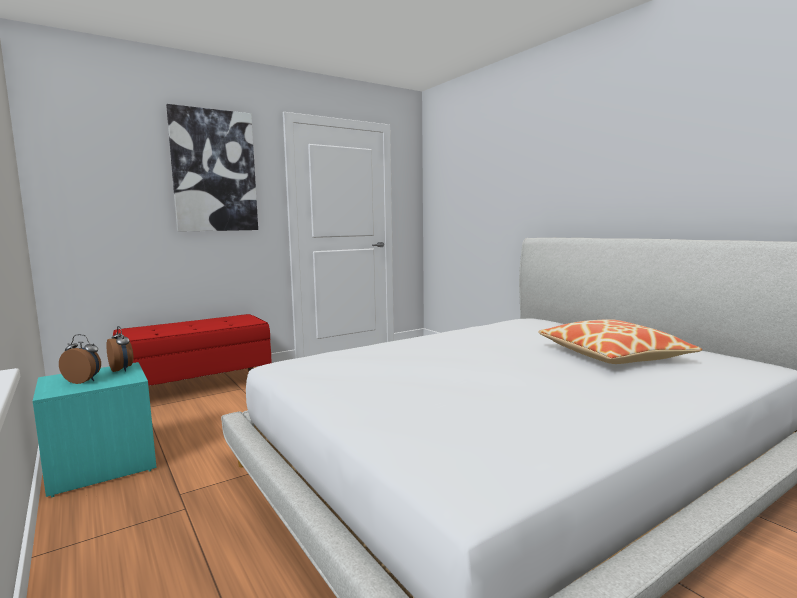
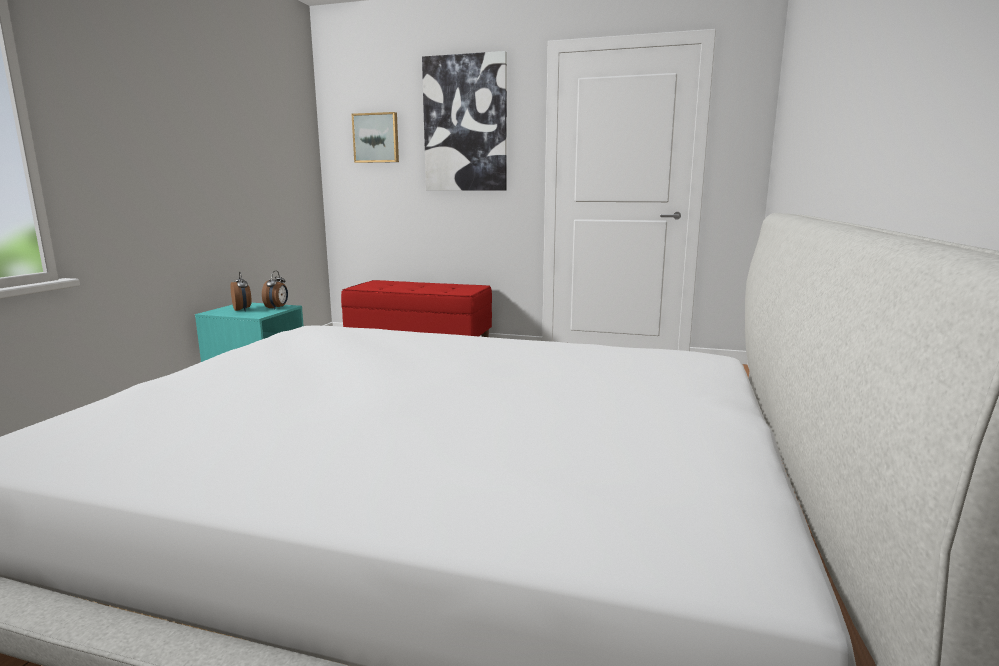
camera: 50 degrees right, 5 degrees up
(109, 177) = (376, 138): none -> picture
(612, 356) = (567, 429): pillow -> none

